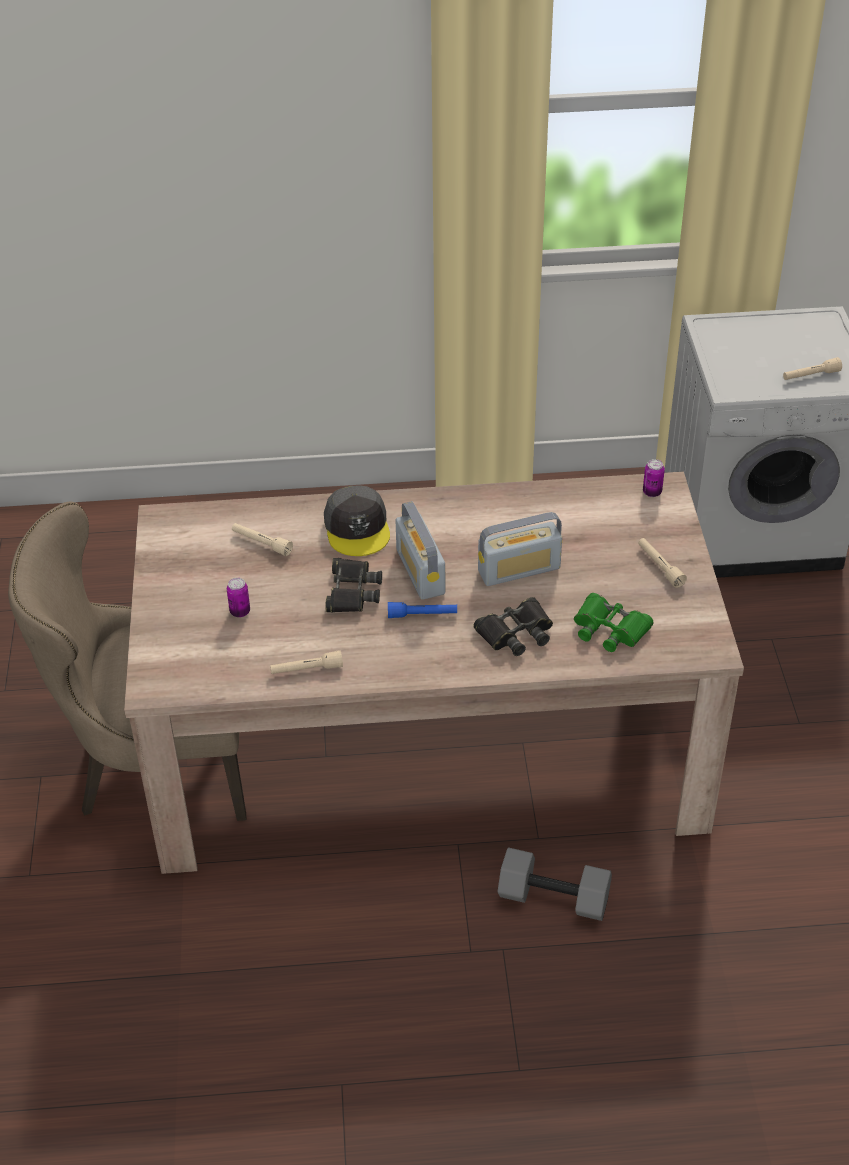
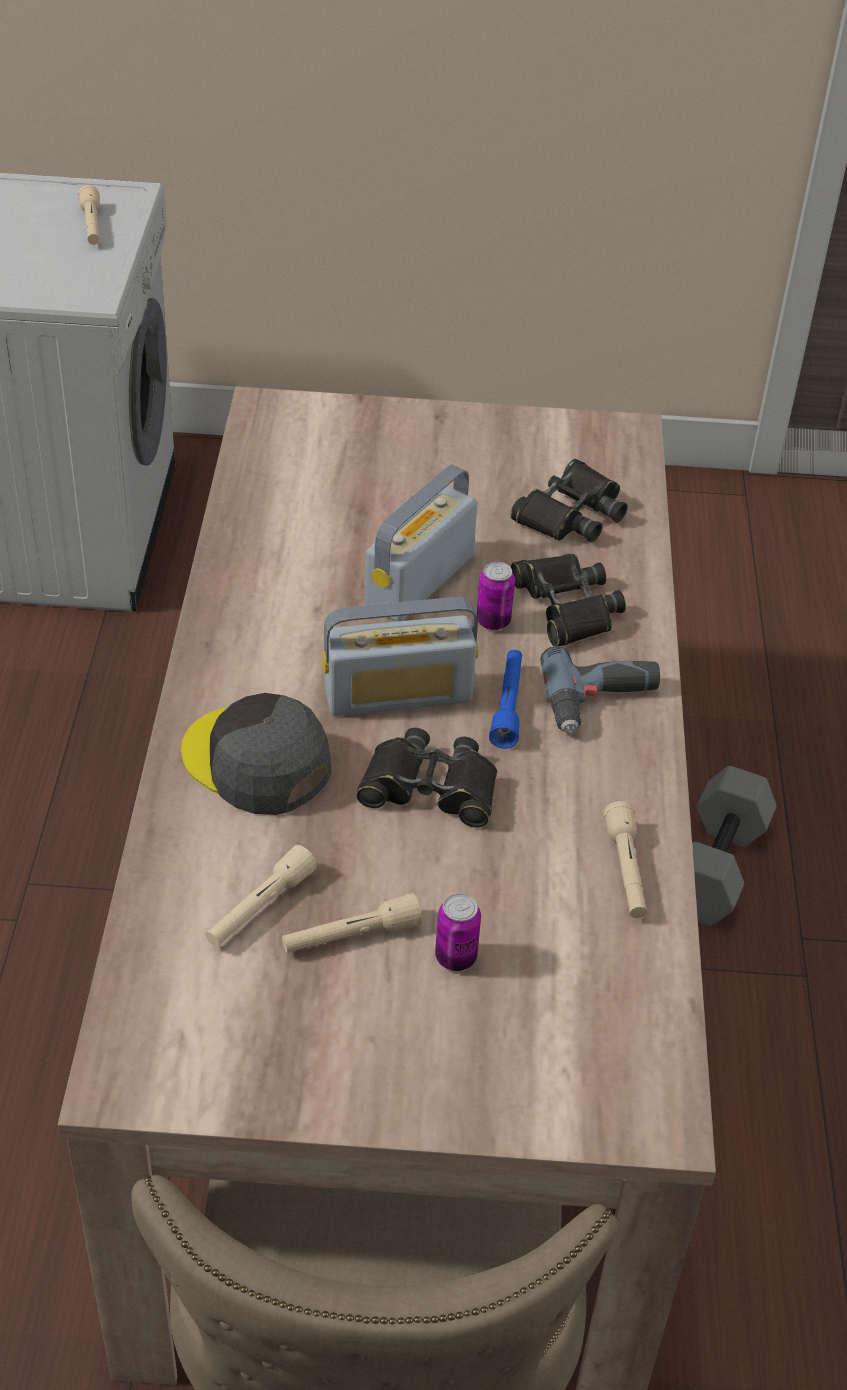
camera: 85 degrees left, 0 degrees up
(357, 528) = (256, 762): grey cap -> grey cap turned 135 degrees counterclockwise
(435, 653) = (602, 702): none -> power drill
(519, 570) = (419, 582): radio -> radio turned 135 degrees counterclockwise
(609, 629) = (571, 513): green binoculars -> black binoculars
(652, 492) = (275, 422): can -> can (493, 621)
(659, 566) = (445, 445): beige flashlight -> beige flashlight (350, 936)

